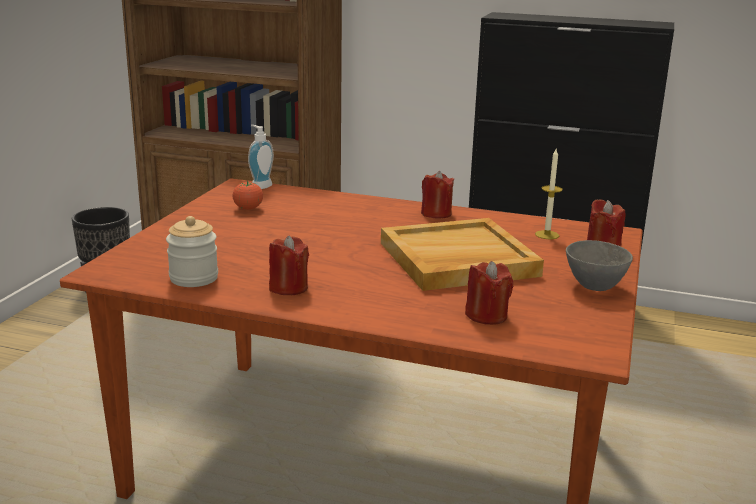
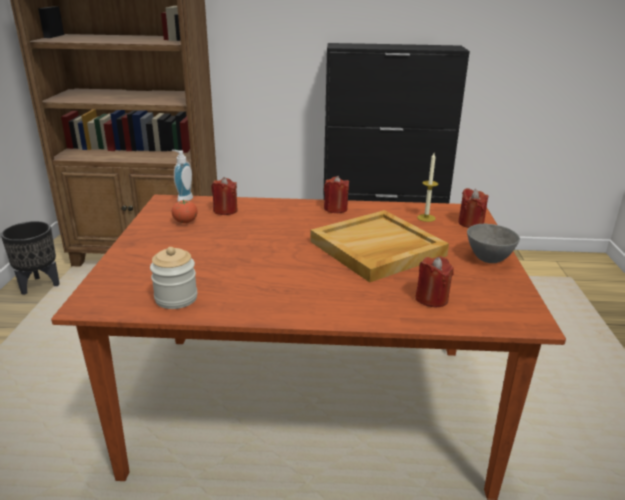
camera: 15 degrees left, 5 degrees up
(288, 288) = (262, 296): red candle -> red candle (225, 210)

